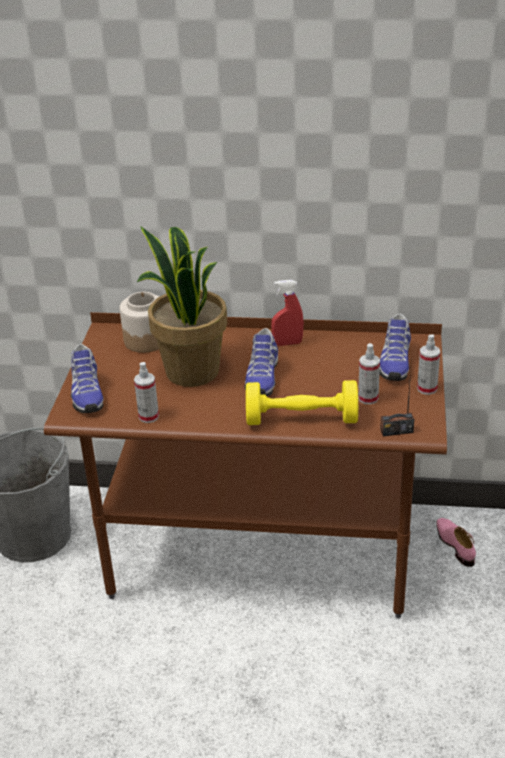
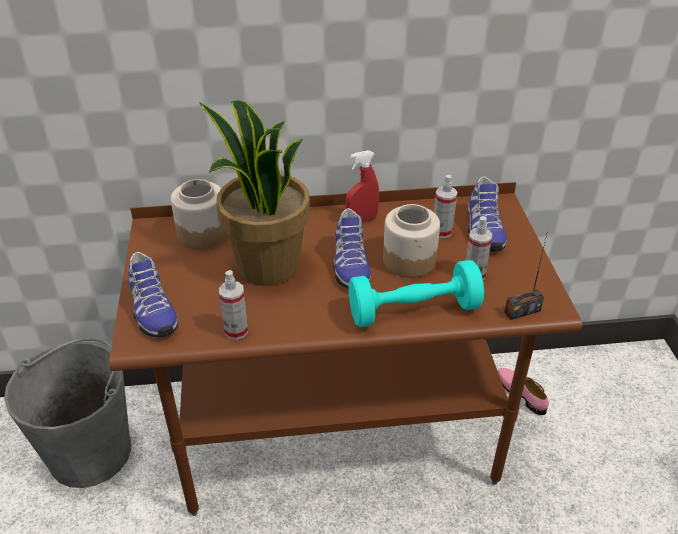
camera: 15 degrees left, 5 degrees up
(301, 419) = (413, 311): yellow dumbbell -> turquoise dumbbell
(316, 380) = (409, 260): none -> jar
(427, 388) = (529, 256): spray bottle -> spray bottle (442, 231)

